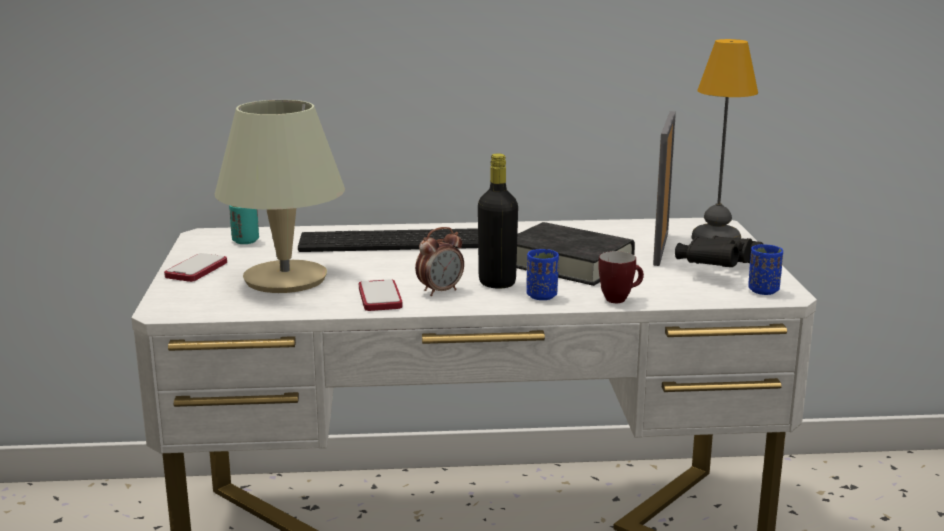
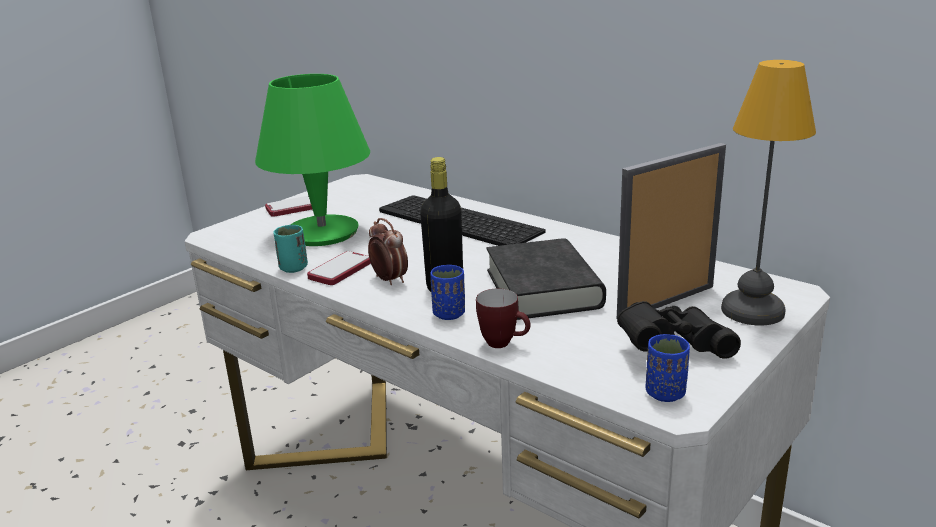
camera: 45 degrees right, 5 degrees up
(245, 241) = (369, 192): turquoise cup -> turquoise cup (293, 268)
(284, 279) = (321, 232): beige table lamp -> green table lamp
(440, 291) = (389, 280): alarm clock -> alarm clock turned 135 degrees counterclockwise

